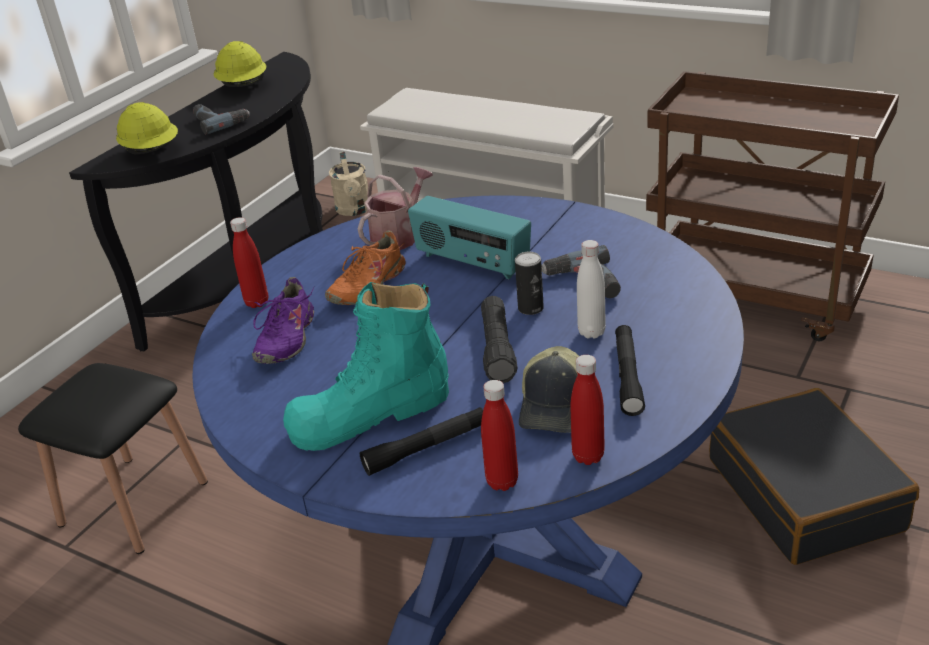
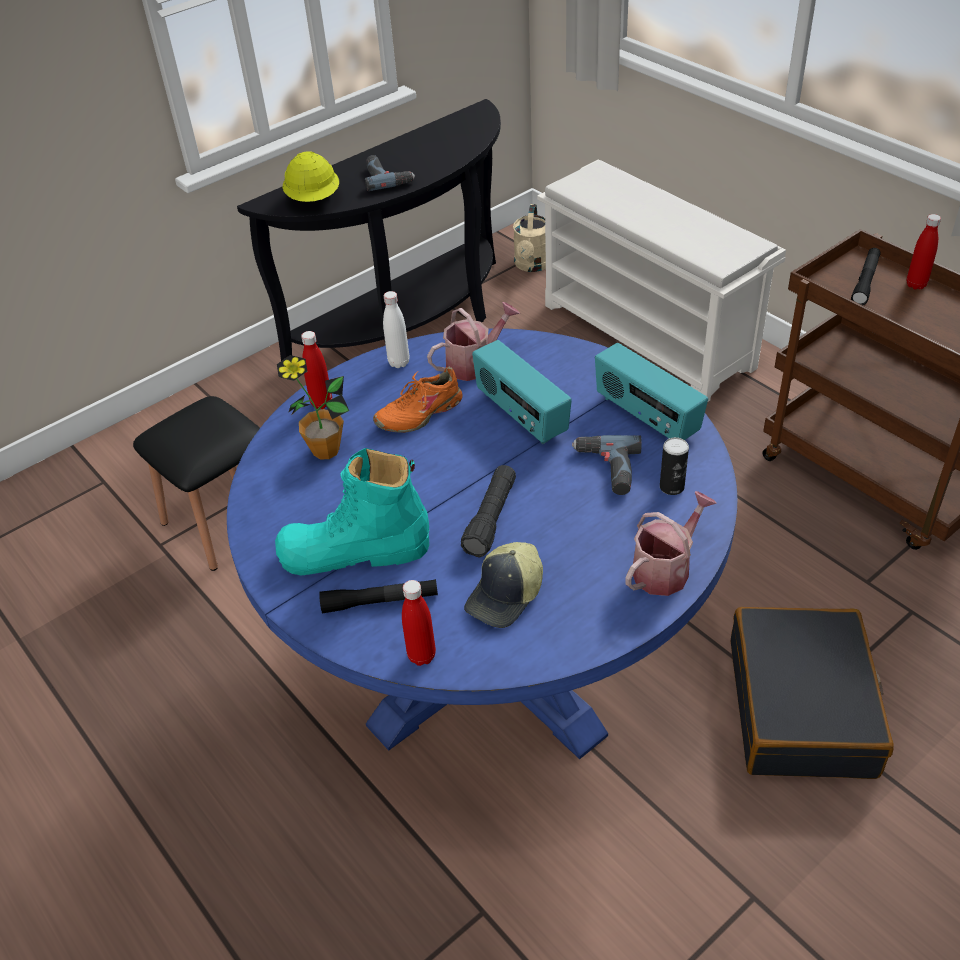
camera: 20 degrees right, 10 degrees up
(244, 86) = (428, 137): yellow hard hat -> none
(285, 339) = (325, 450): purple shoe -> potted plant
(530, 308) = (543, 483): can -> can (671, 487)
(588, 456) = (504, 655): red bottle -> red bottle (916, 285)
(591, 332) = (581, 527): white bottle -> white bottle (399, 362)
(593, 236) = (646, 417): none -> radio
(627, 376) = (584, 585): black flashlight -> black flashlight (865, 282)
(695, 342) = (666, 568): none -> watering can

